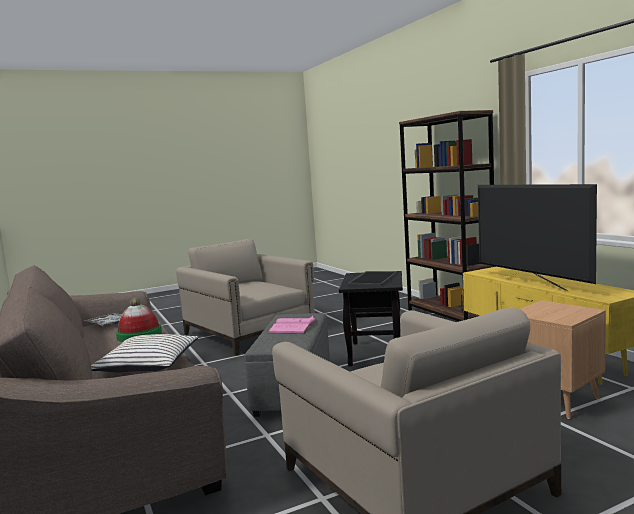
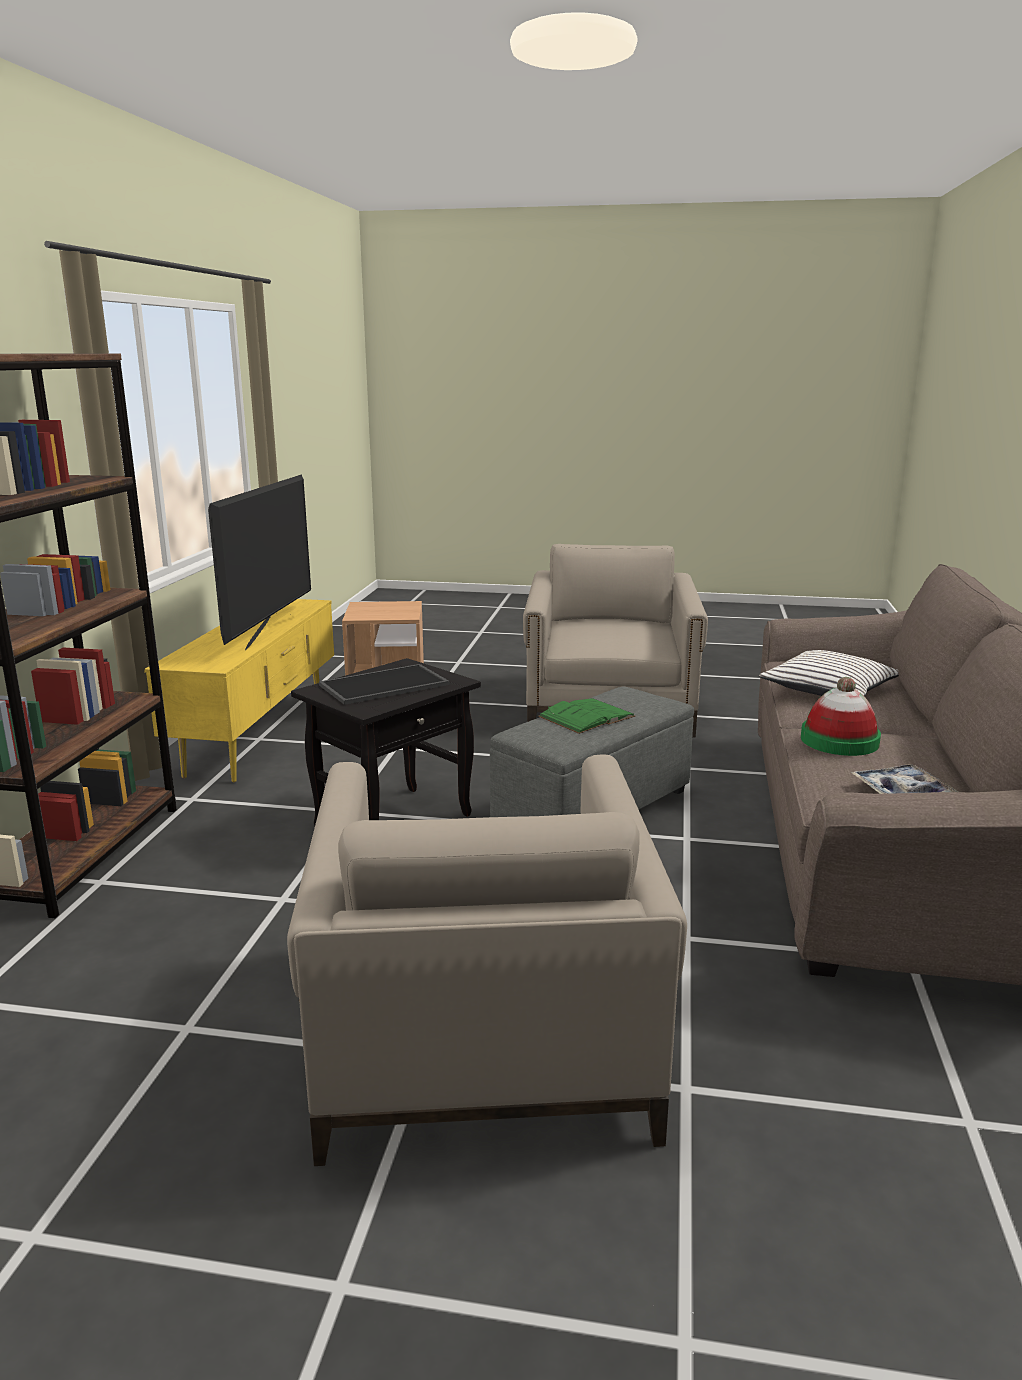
camera: 145 degrees left, 10 degrees up
(293, 326) = (586, 716): pink book -> green book

